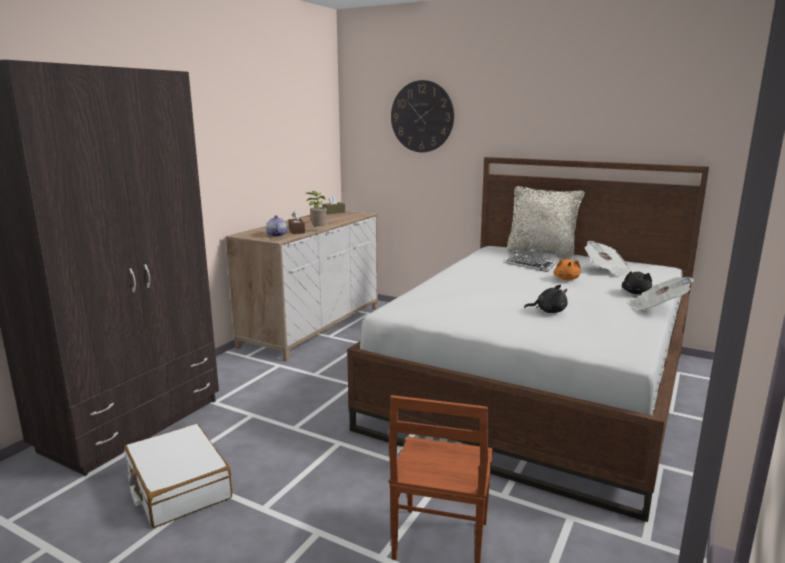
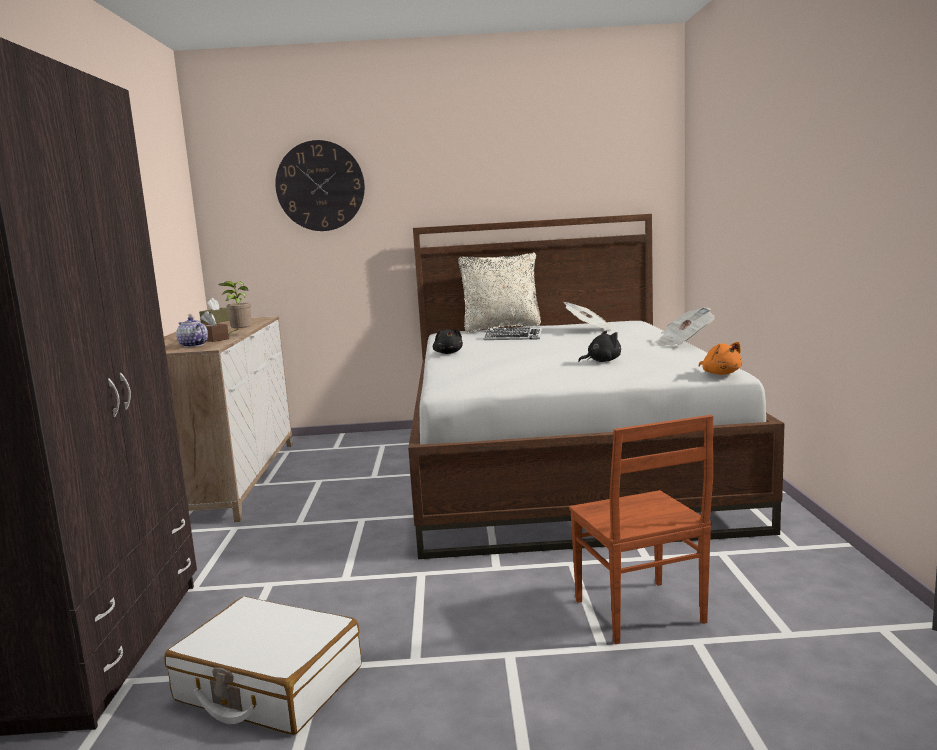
camera: 30 degrees left, 5 degrees down
(566, 279) = (567, 340): orange plush toy -> orange plush toy (720, 373)
(636, 293) = (646, 338): black plush toy -> black plush toy (448, 353)

